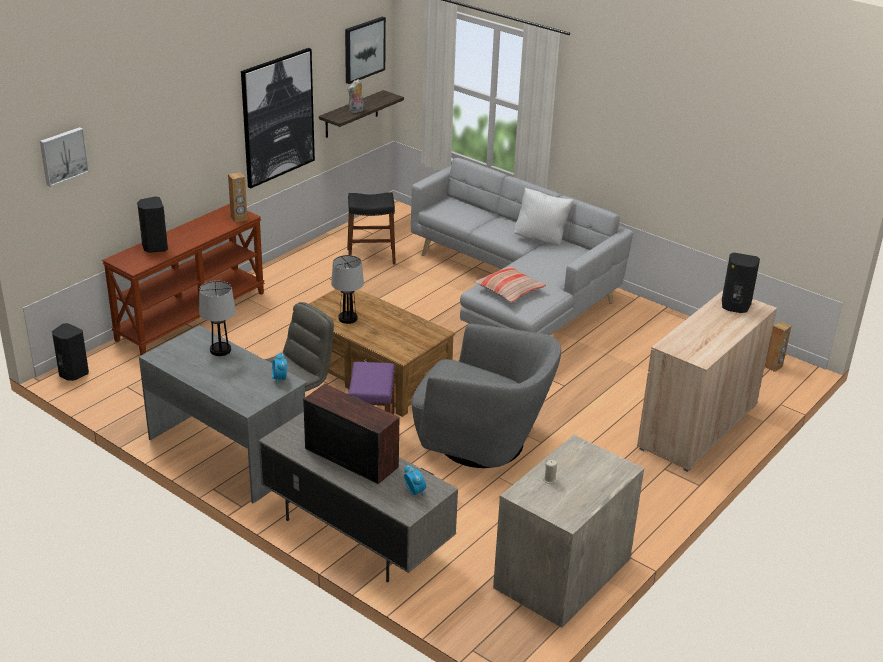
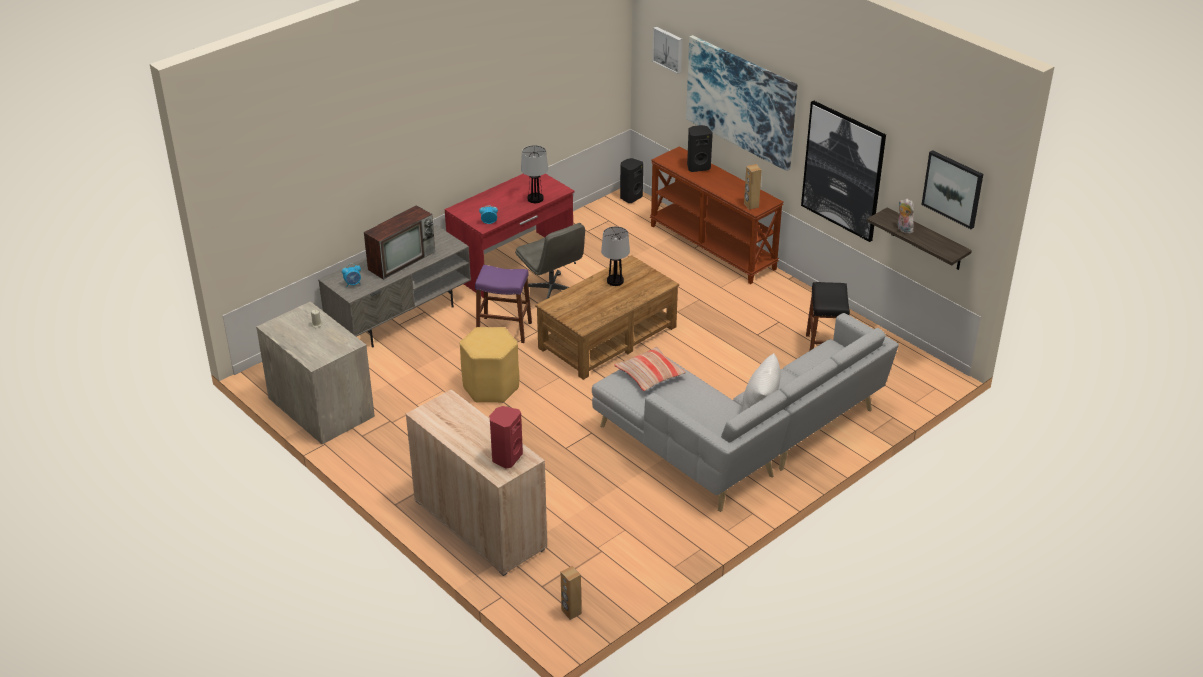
camera: 100 degrees right, 5 degrees up
(165, 139) = (741, 101): none -> picture
(228, 452) = (512, 264): grey desk -> red desk
(482, 442) = (490, 387): grey armchair -> yellow stool
(735, 307) = (506, 457): black speaker -> red speaker

